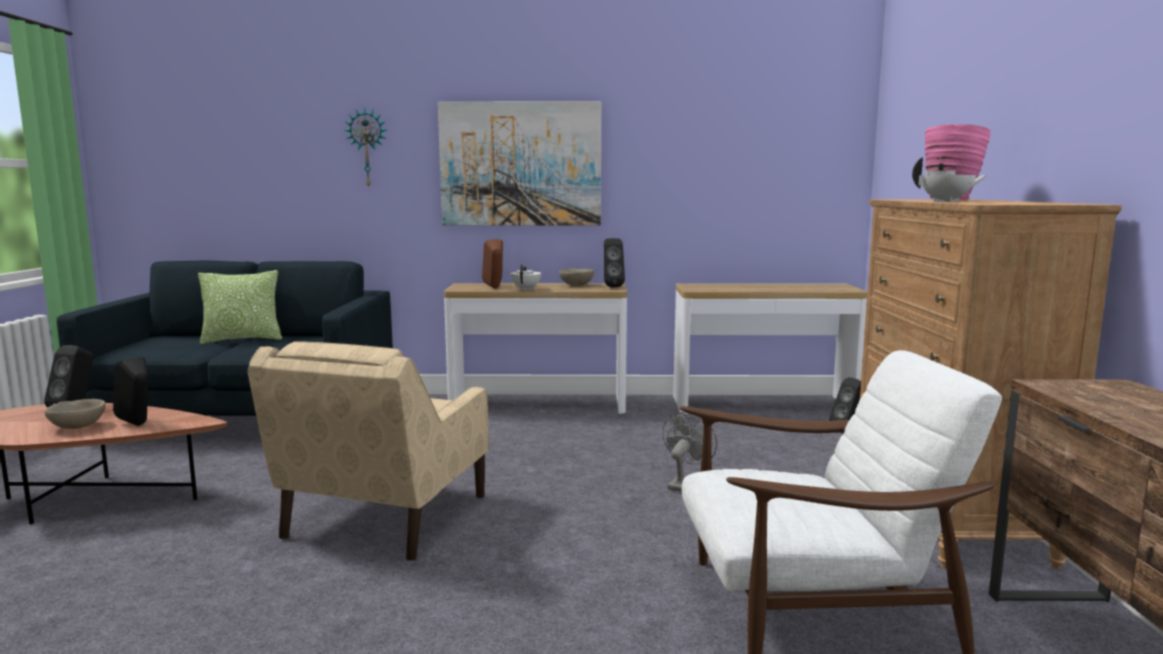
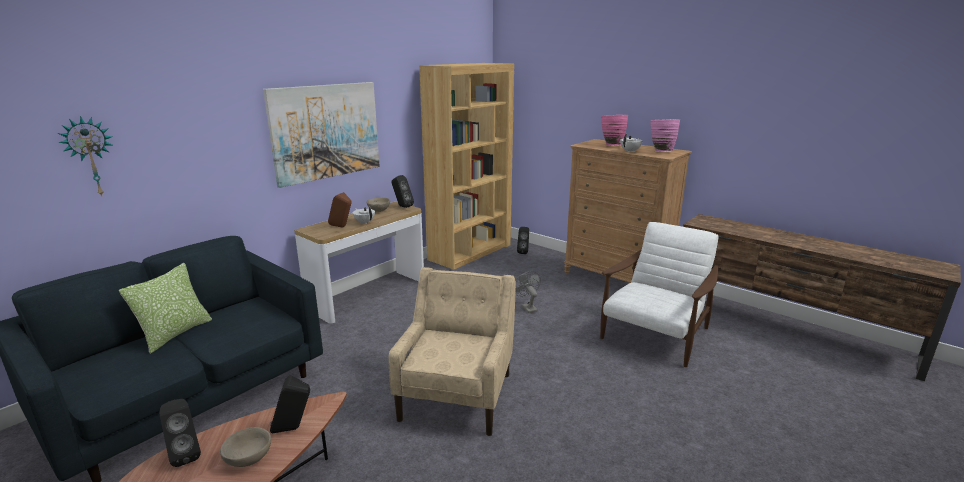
camera: 50 degrees left, 10 degrees up
(367, 148) = (206, 133): wall clock -> wall clock (90, 157)
(385, 517) = (457, 395): beige armchair -> beige armchair turned 135 degrees counterclockwise
(762, 406) = (470, 252): console table -> brown bookcase
(1016, 203) = (661, 152): none -> pink vase

